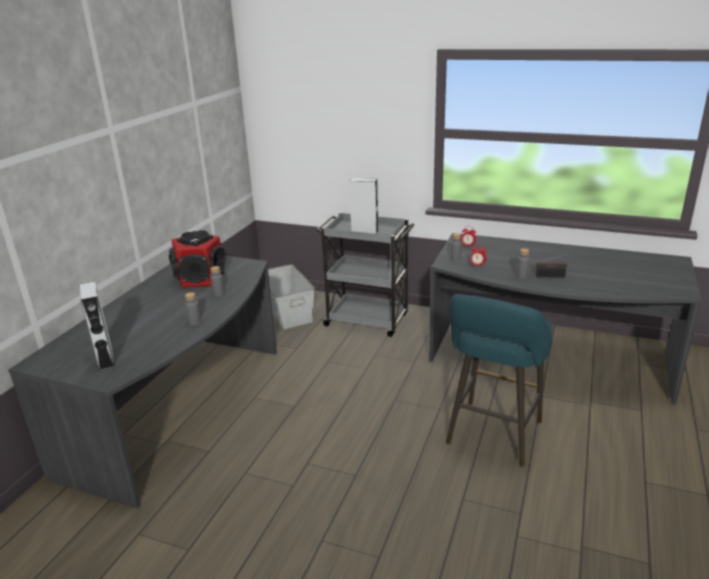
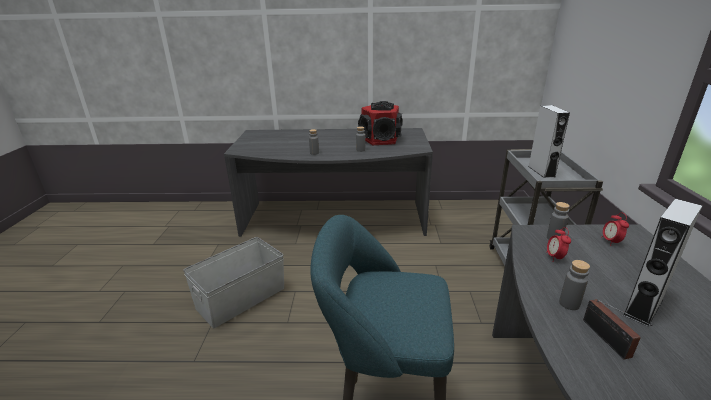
camera: 70 degrees right, 0 degrees up
(105, 359) = (260, 144): grey speaker -> grey speaker (643, 307)
(287, 312) = (490, 223): grey storage box -> grey storage box (240, 298)

